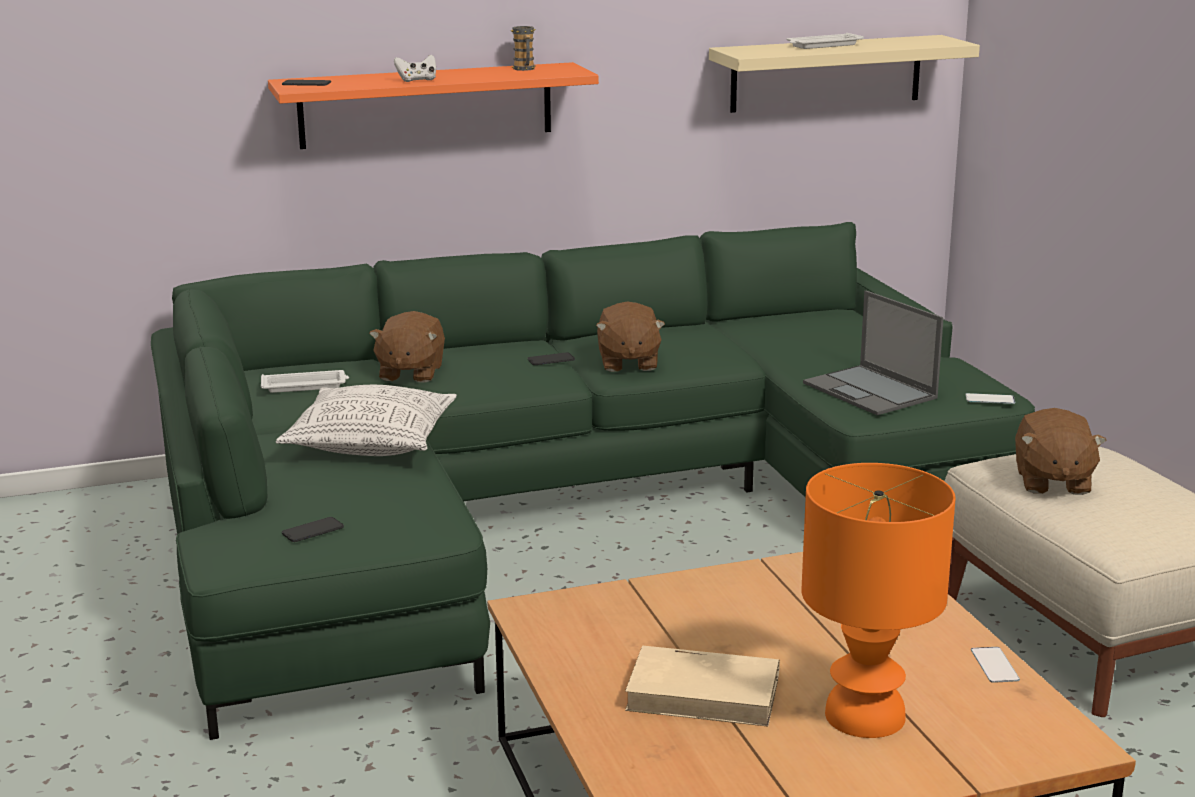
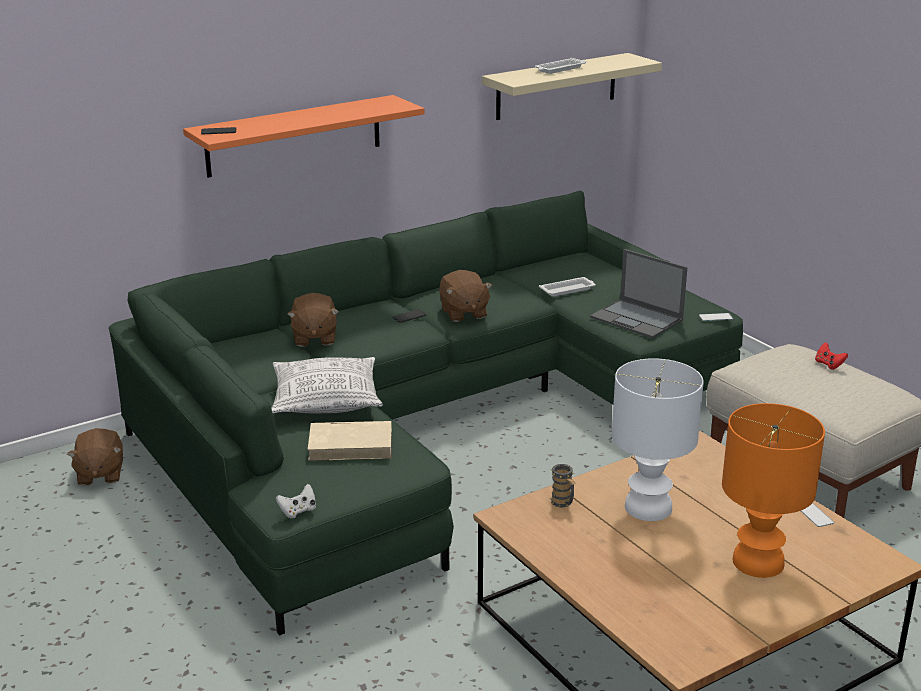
camera: 15 degrees left, 5 degrees up
(305, 386) = (247, 358): white tray -> white tray (568, 290)
(313, 530) = (333, 478): phone -> none
(417, 80) = (299, 122): white game controller -> white game controller (298, 511)
(525, 69) = (366, 105): mug -> mug (563, 503)
(705, 692) = (653, 561): beige book -> beige book (351, 444)
(744, 625) = (649, 508): none -> white table lamp
(1051, 482) = (787, 377): brown plush toy -> brown plush toy (99, 474)
(1129, 472) = (829, 364): none -> red game controller

